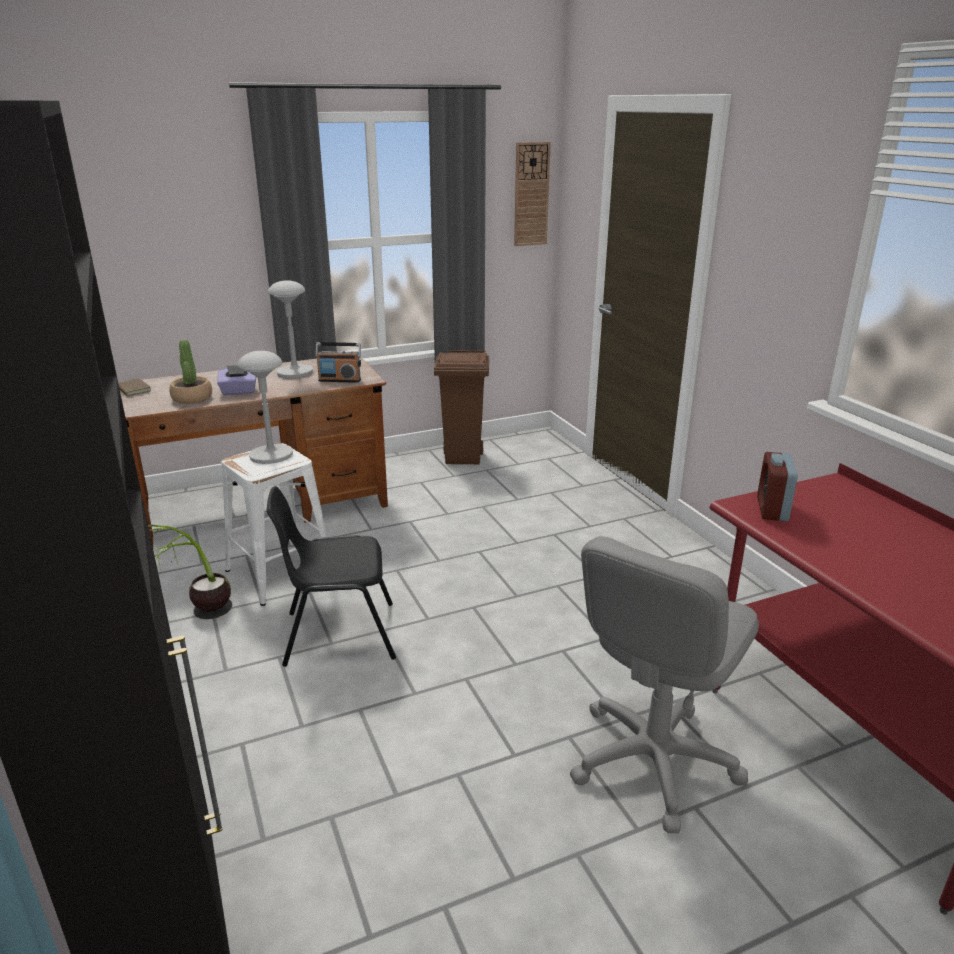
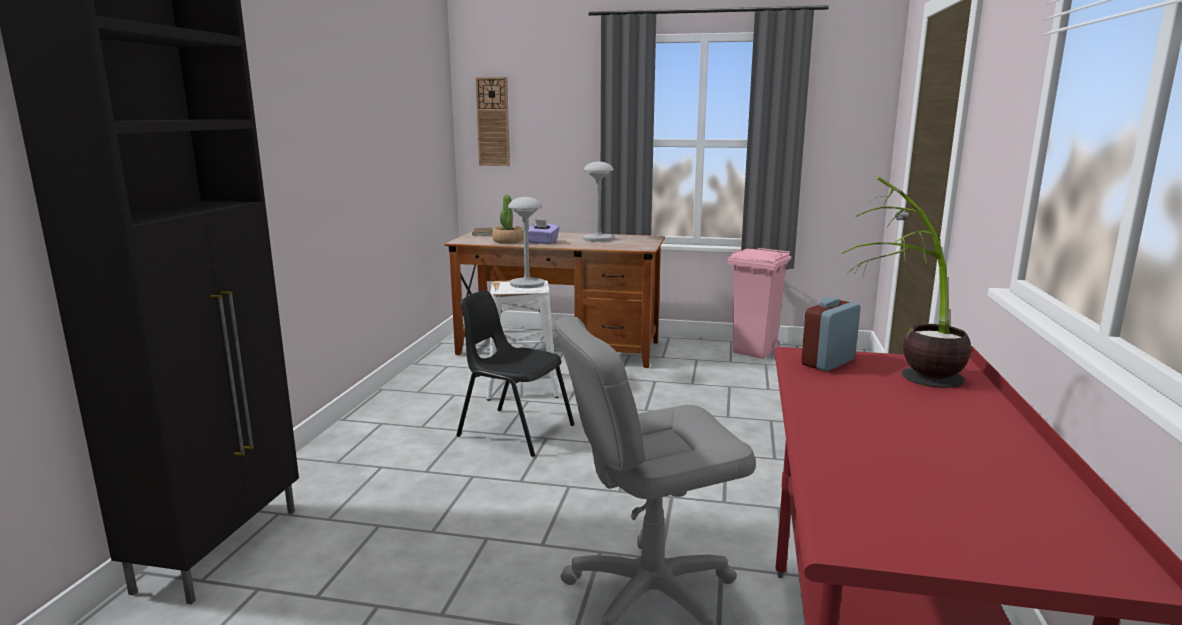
camera: 35 degrees right, 10 degrees down
(195, 620) = (438, 396): potted plant -> potted plant (906, 383)
(340, 380) = (622, 246): radio -> none
(463, 458) = (755, 352): brown trash can -> pink trash can
(531, 194) = (862, 109): wall clock -> wall clock (493, 122)

